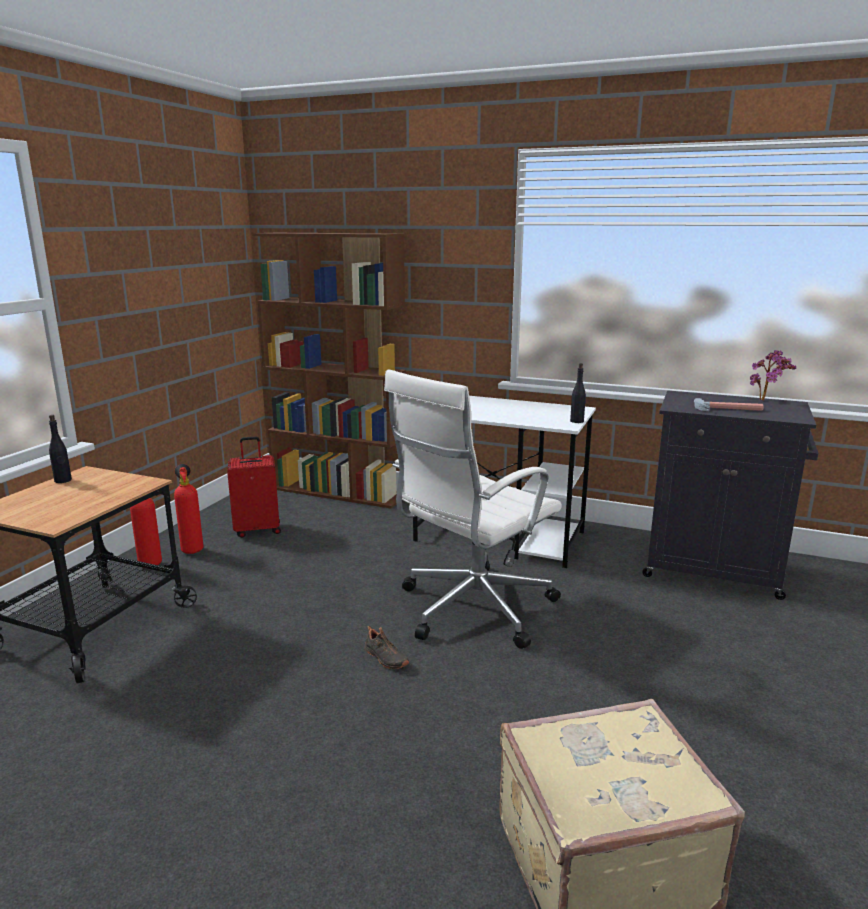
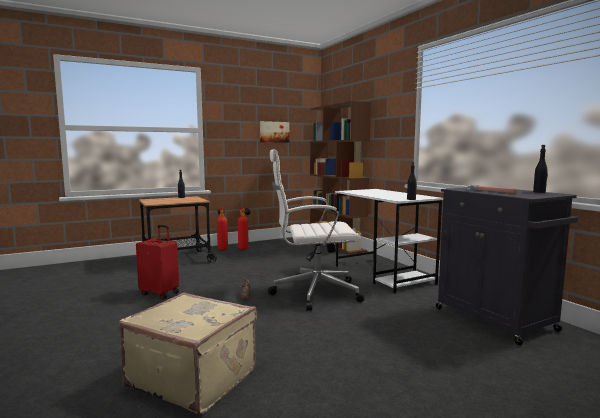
camera: 40 degrees right, 10 degrees down
(185, 287) = (274, 132): none -> picture
(257, 529) = (278, 248): red suitcase -> red suitcase (160, 293)
(766, 401) = (539, 192): potted plant -> black bottle

